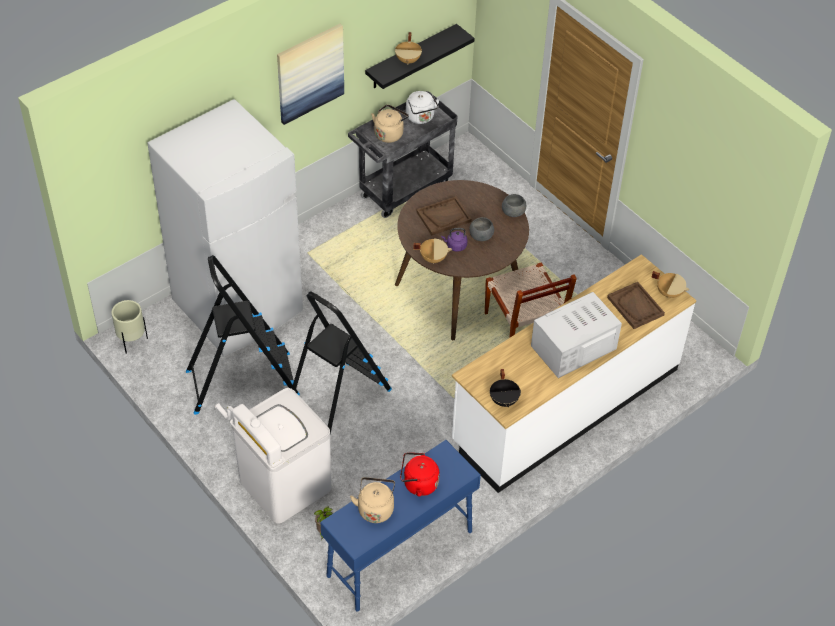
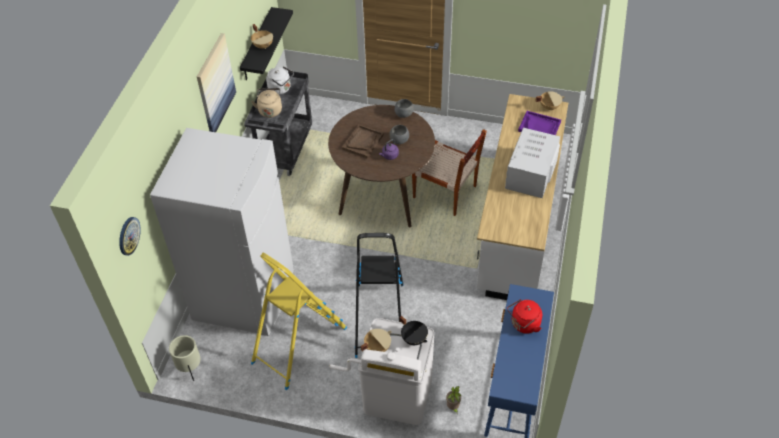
camera: 35 degrees left, 0 degrees up
(104, 169) = (128, 236): none -> wall clock
(243, 382) = (300, 344): black step ladder -> yellow step ladder
(375, 508) = (514, 360): beige kettle -> none
(433, 258) = (383, 172): beige cooking pot -> beige cooking pot (377, 347)
(504, 400) = (526, 233): black cooking pot -> black cooking pot (414, 338)
(635, 306) = (539, 126): brown tray -> purple tray

